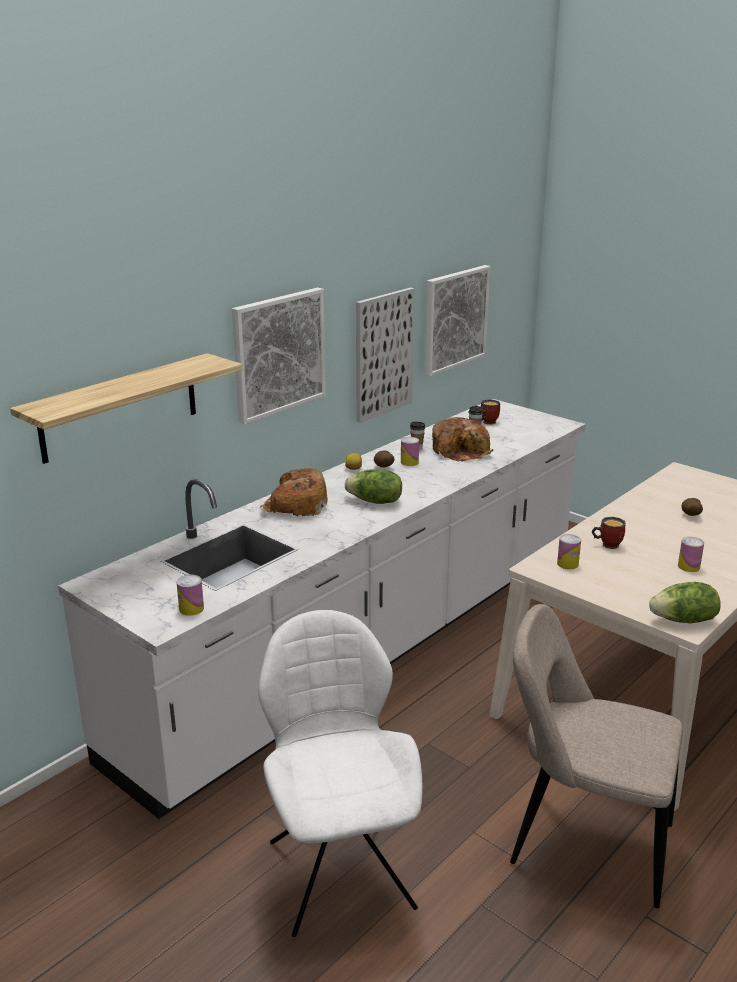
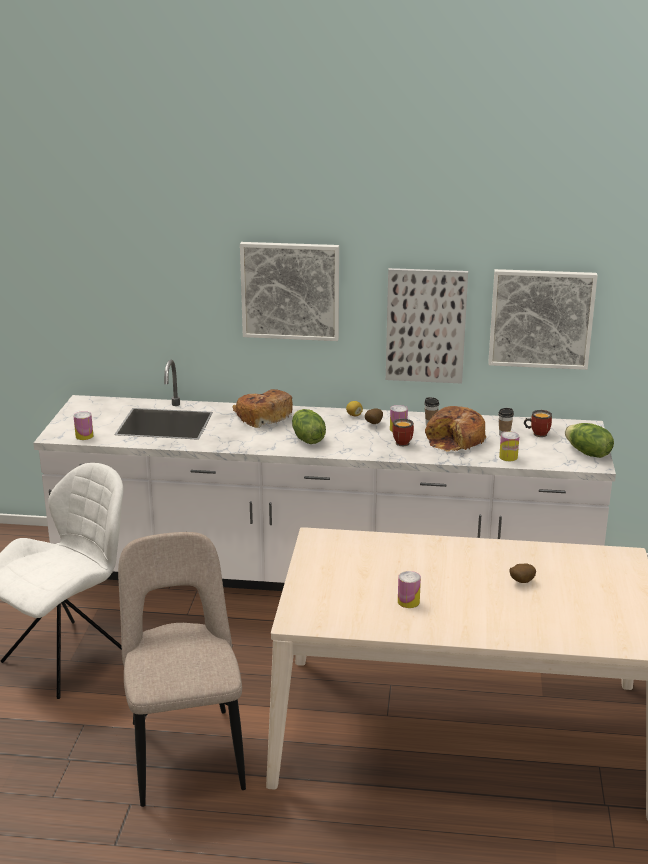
camera: 55 degrees right, 0 degrees up
(120, 407) = (133, 289): shelf -> none
(567, 564) = (340, 547): can -> can (508, 457)
(607, 544) = (401, 556): mug -> mug (401, 442)
(684, 620) = (304, 619): lettuce -> lettuce (587, 453)

